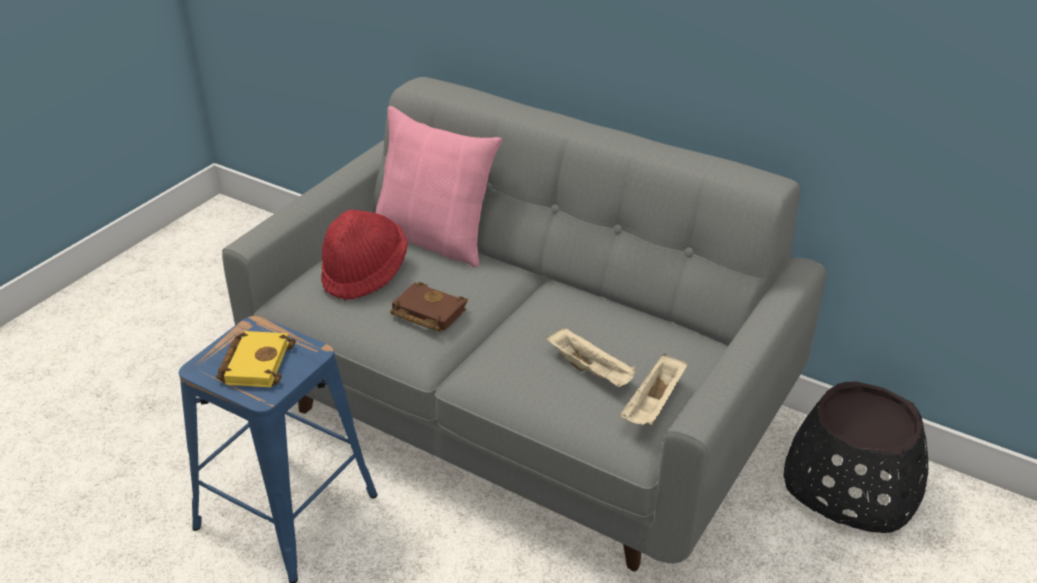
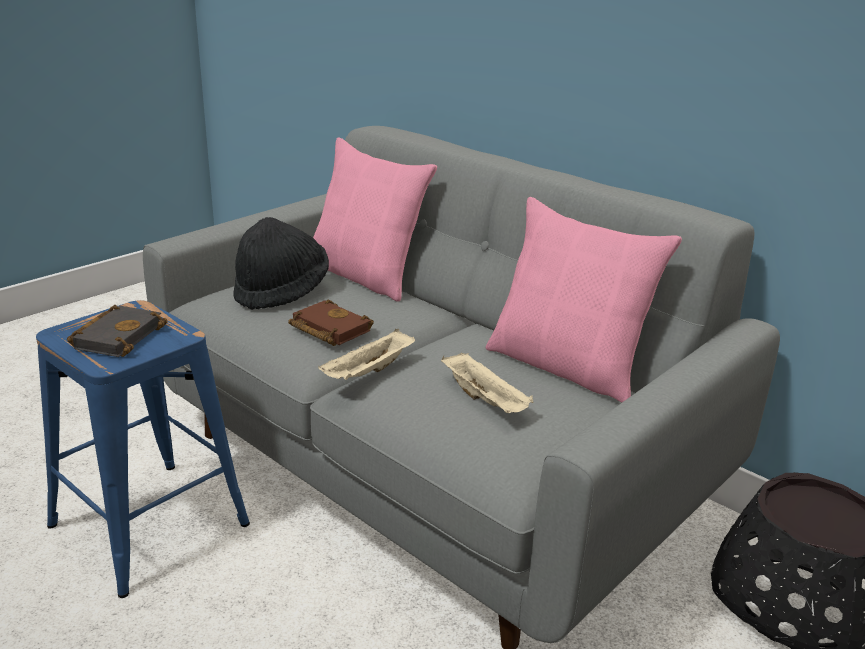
camera: 10 degrees right, 10 degrees down
(255, 363) = (118, 336): yellow book -> black book
(364, 273) = (281, 292): red hat -> black hat
(649, 321) = (567, 366): none -> pink pillow
(654, 404) = (548, 441): beige tray -> beige tray (369, 372)

